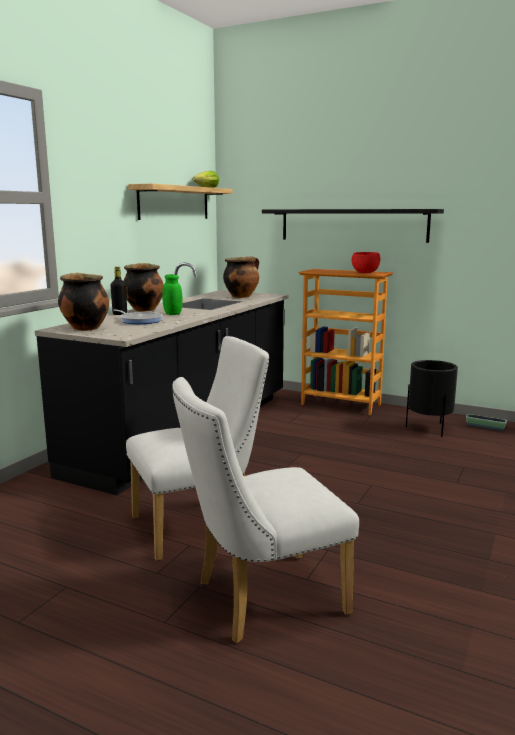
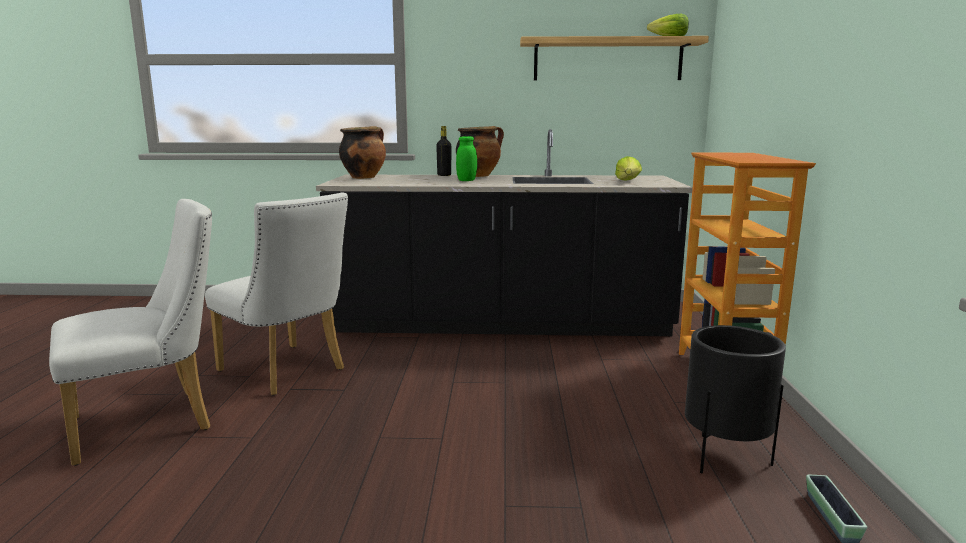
camera: 65 degrees right, 0 degrees up
(139, 320) = (416, 179): frying pan -> none
(241, 296) = (628, 181): cooking pot -> lettuce
(260, 599) = (153, 422): white chair -> white chair turned 105 degrees clockwise
(352, 225) = (796, 77): black shelf -> none
(364, 273) = (756, 159): red bowl -> none

